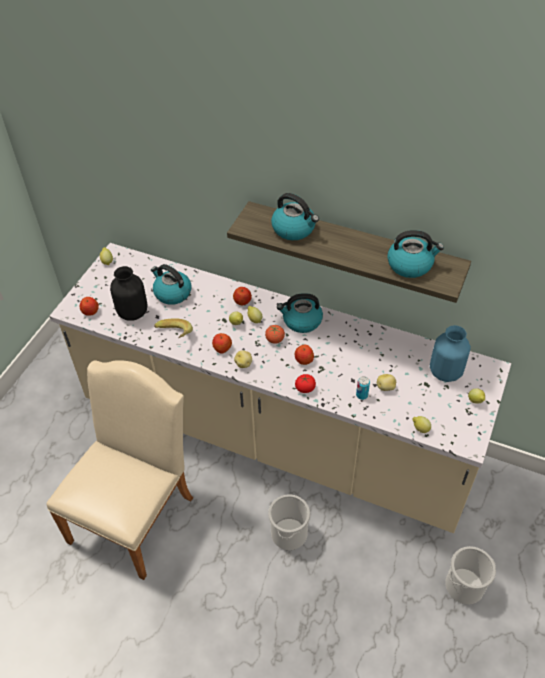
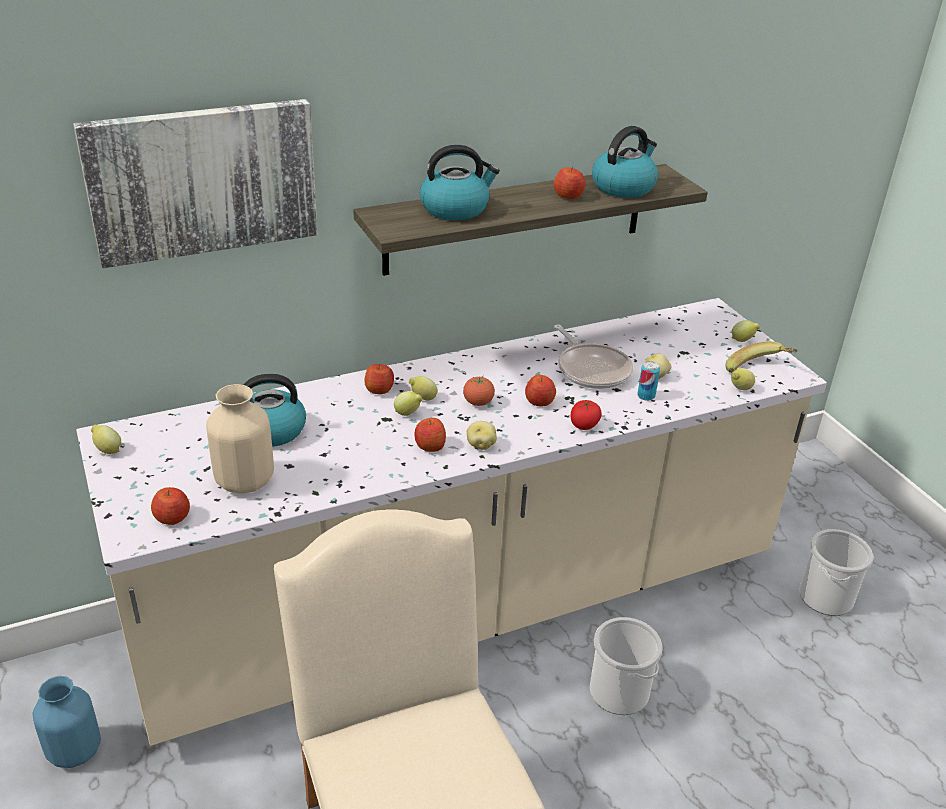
camera: 50 degrees left, 15 degrees down
(133, 312) = (244, 481): black vase -> beige vase
(168, 156) = (203, 180): none -> picture
(174, 336) = (348, 471): banana -> banana (758, 371)
(301, 321) = (478, 370): kettle -> none
(358, 359) = (592, 369): none -> frying pan
(367, 253) = (568, 196): none -> apple
(446, 372) = (683, 334): blue vase -> blue vase (76, 751)

